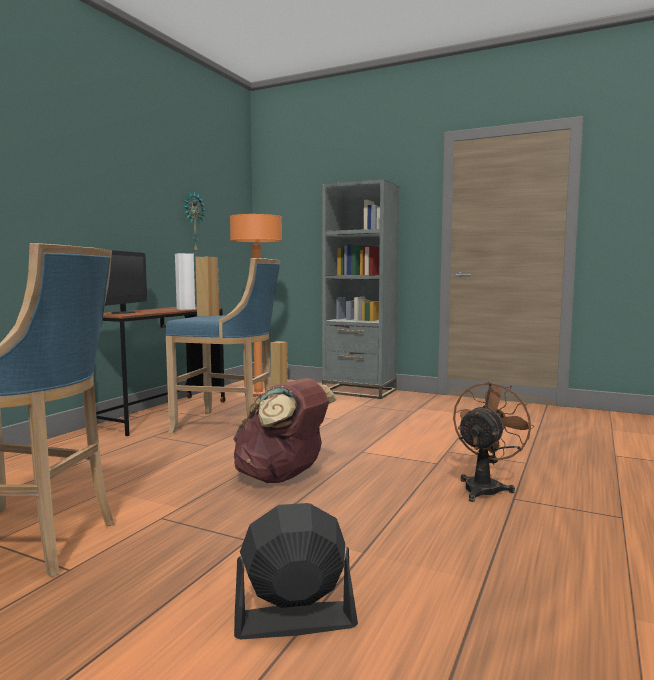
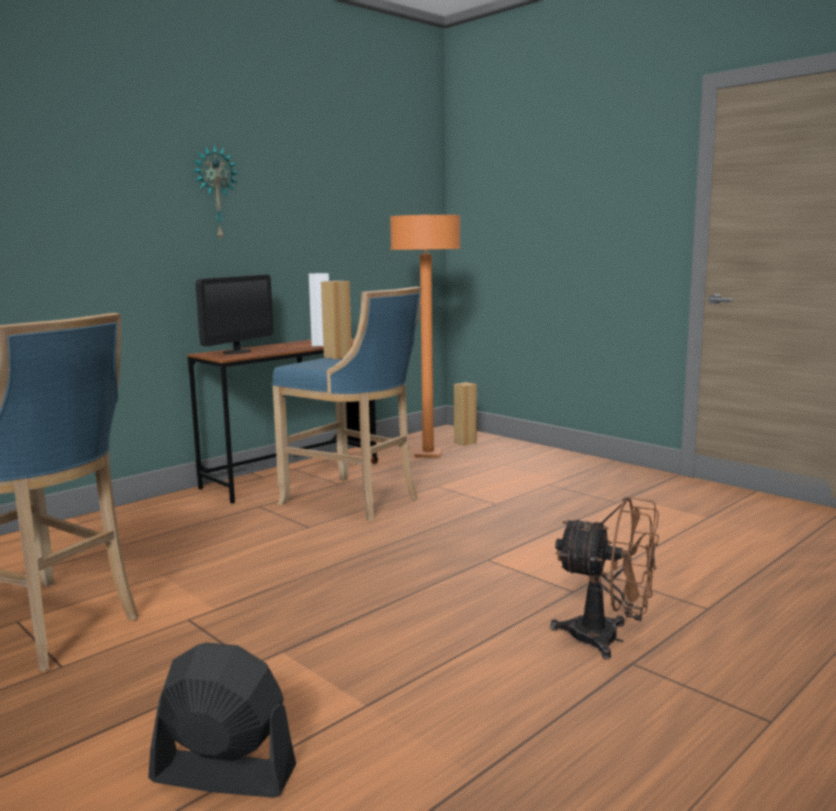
camera: 20 degrees right, 5 degrees up
(192, 222) = (348, 225): wall clock -> wall clock (215, 193)
(282, 477) = (357, 585): brown backpack -> none
(359, 391) = (566, 460): grey bookcase -> none
(485, 487) = (607, 639): brown fan -> brown fan turned 60 degrees clockwise

